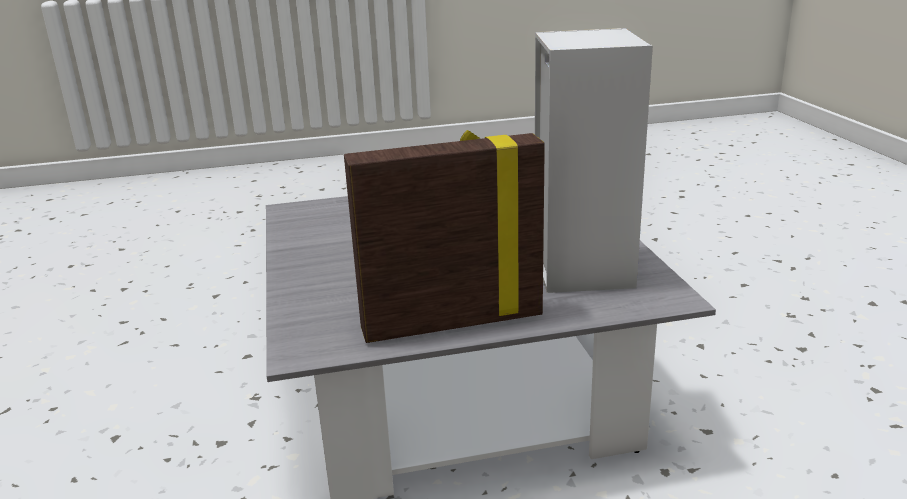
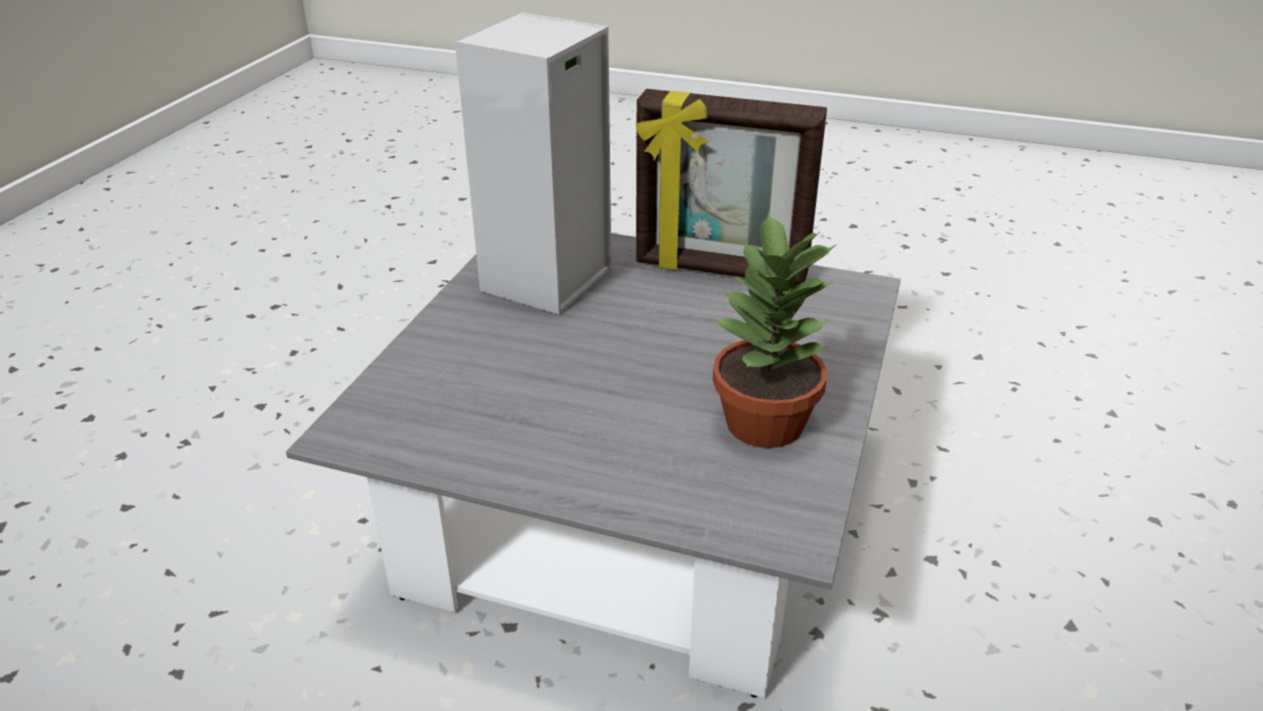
camera: 150 degrees left, 10 degrees up
(332, 240) = (764, 425): none -> potted plant

